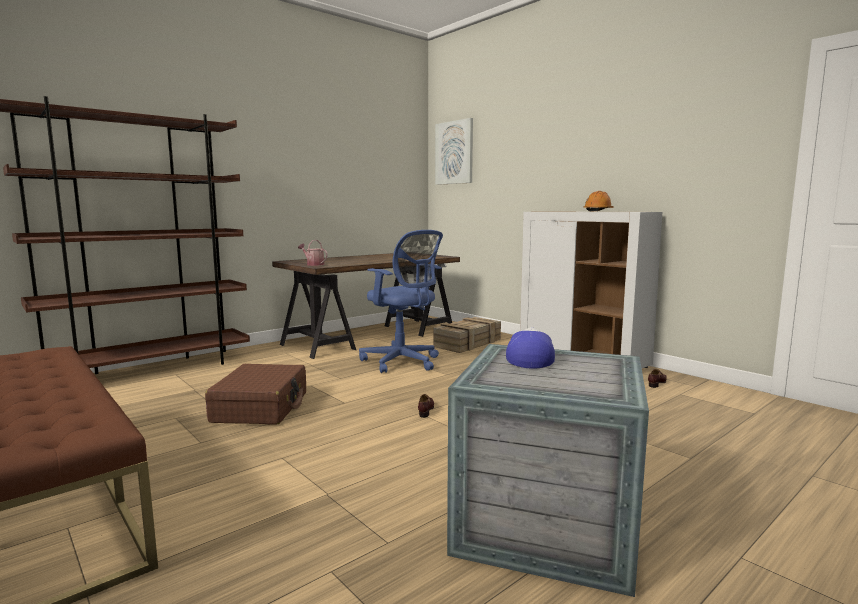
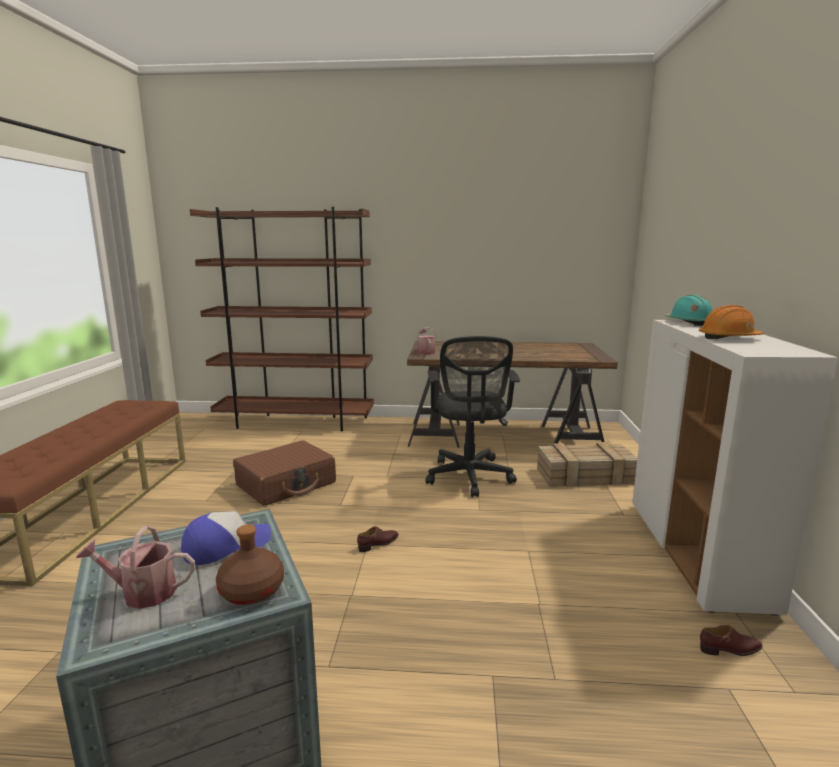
camera: 45 degrees right, 5 degrees up
(402, 362) = (469, 478): blue office chair -> black office chair
(454, 152) = (656, 219): picture -> none
(548, 211) = (689, 323): none -> turquoise hard hat
(564, 382) = (142, 592): none -> watering can
(605, 362) = (252, 590): none -> brown bottle

